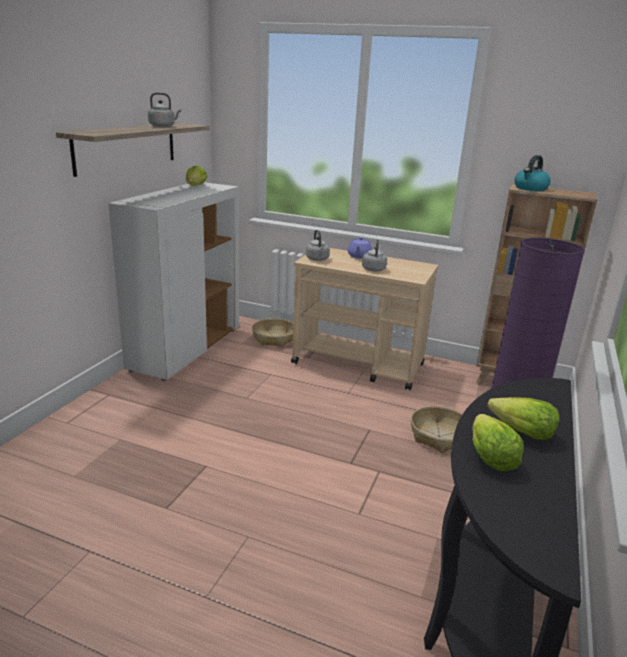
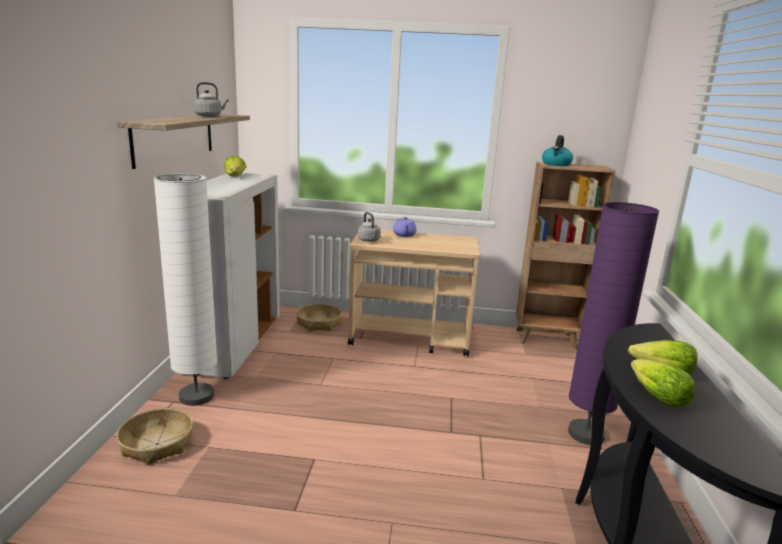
camera: 15 degrees left, 5 degrees down
(131, 393) = (196, 396): none -> white floor lamp
(373, 269) = (426, 245): grey kettle -> none
(439, 436) = (514, 394): basket -> basket (157, 444)

